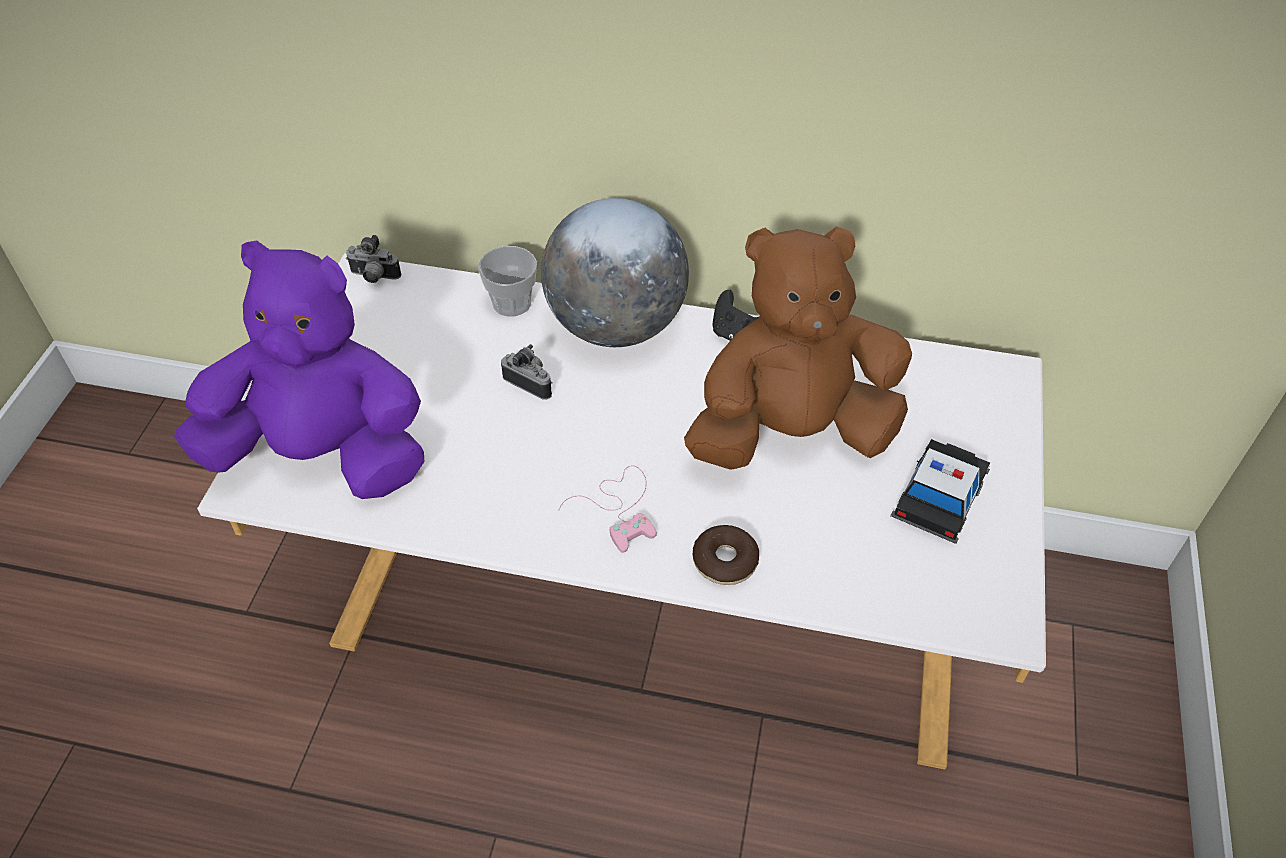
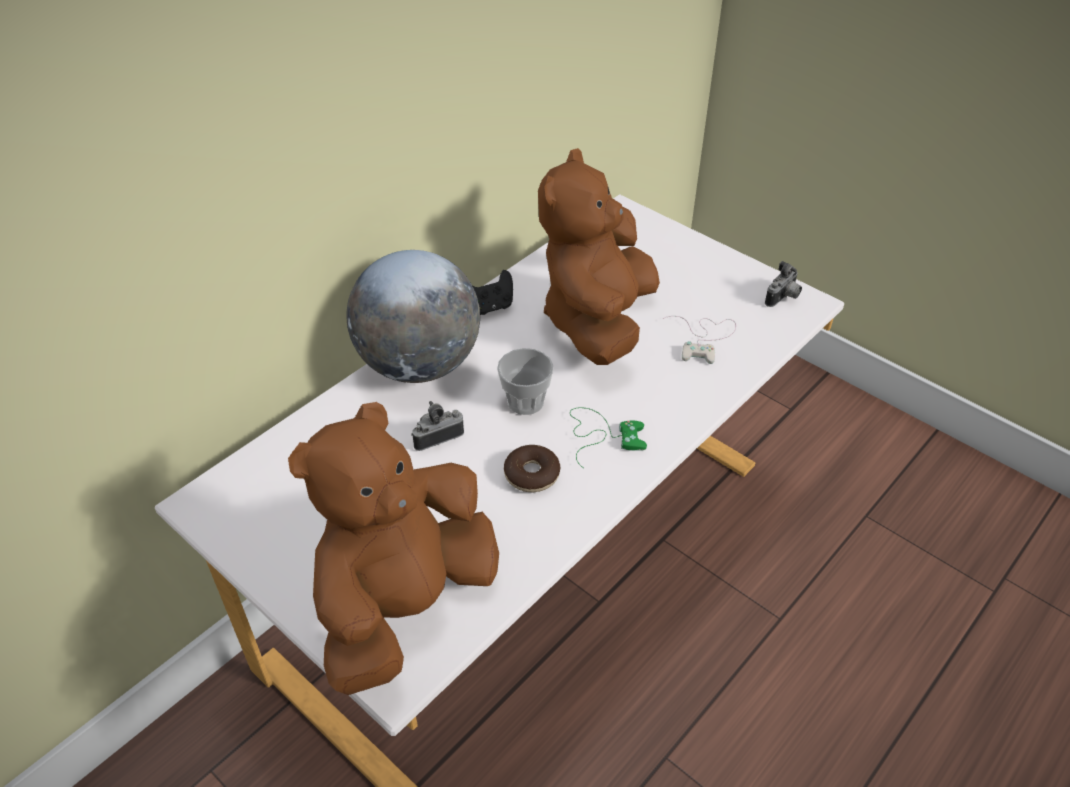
camera: 60 degrees left, 5 degrees down
(323, 454) = (404, 604): purple plush toy -> brown plush toy
(374, 277) = (213, 494): camera -> camera (783, 298)
(512, 303) = (336, 414): cup -> cup (525, 401)
(620, 508) = (602, 435): pink game controller -> green game controller
(725, 561) = (686, 400): donut -> donut (532, 475)
(843, 539) = (704, 338): none -> white game controller
(939, 496) = (698, 283): toy car -> none

